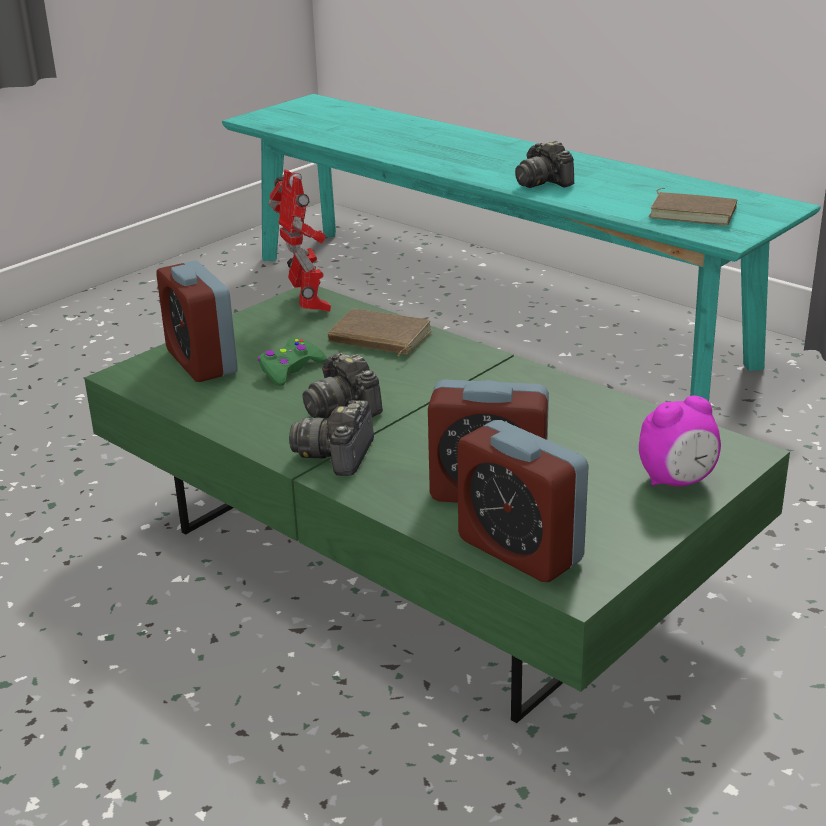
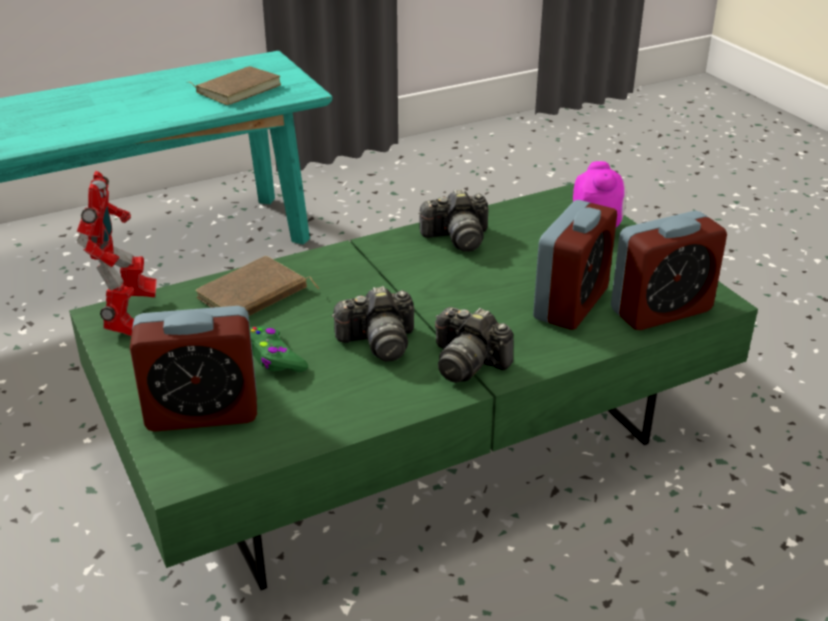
camera: 70 degrees left, 5 degrees up
(308, 304) = (129, 319): toy robot -> toy robot turned 90 degrees clockwise
(543, 182) = (81, 123): camera -> camera (457, 238)

